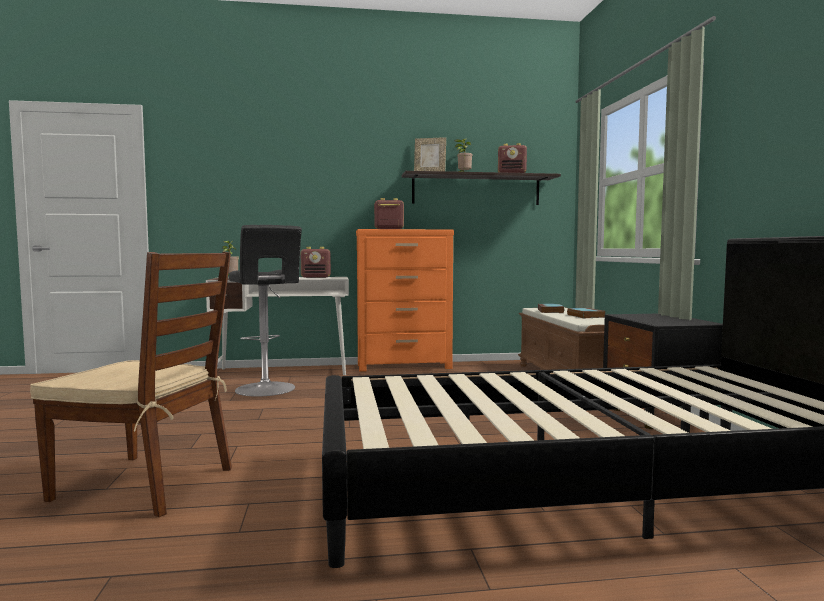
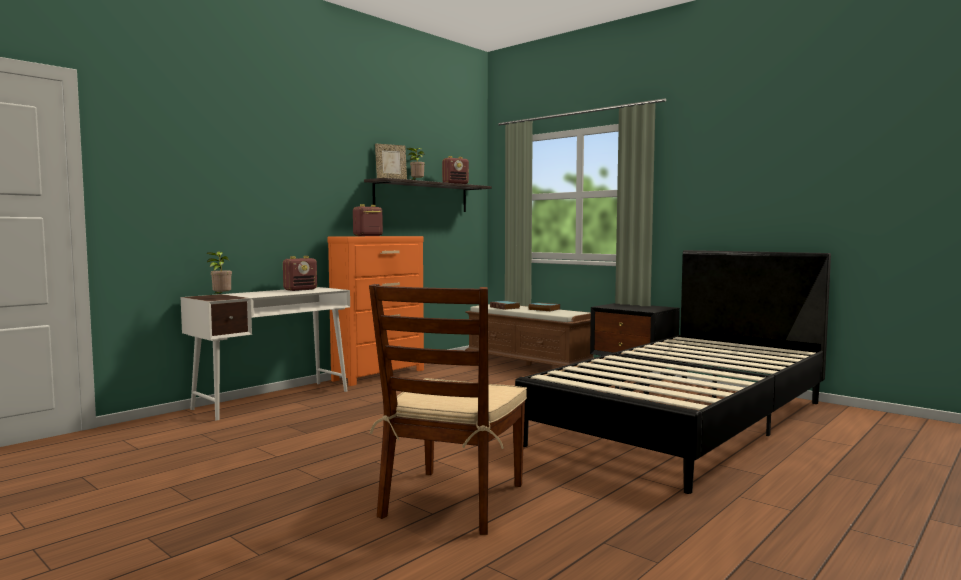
camera: 40 degrees left, 0 degrees up
(146, 484) = (453, 501): brown chair -> brown chair turned 135 degrees clockwise
(266, 390) = (313, 417): black stool -> none

